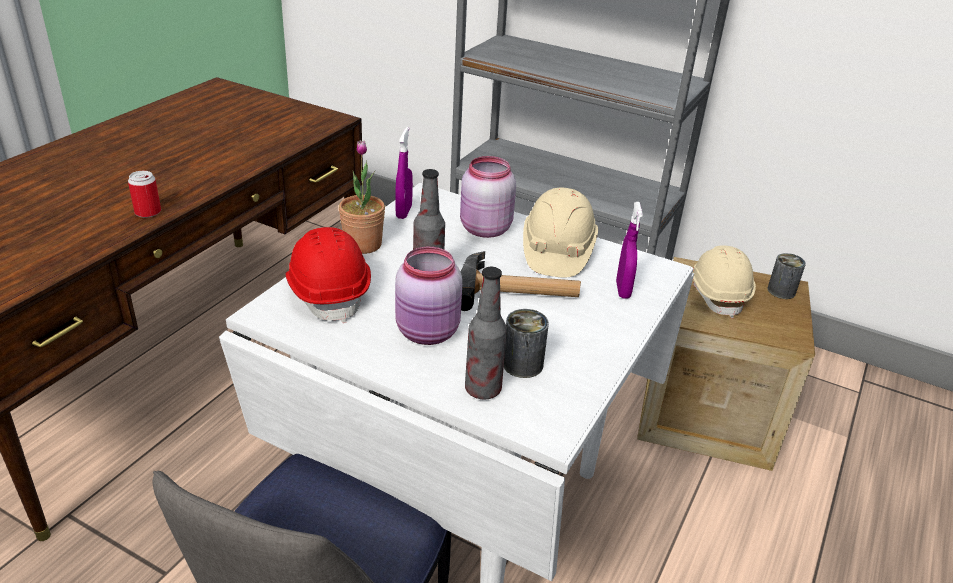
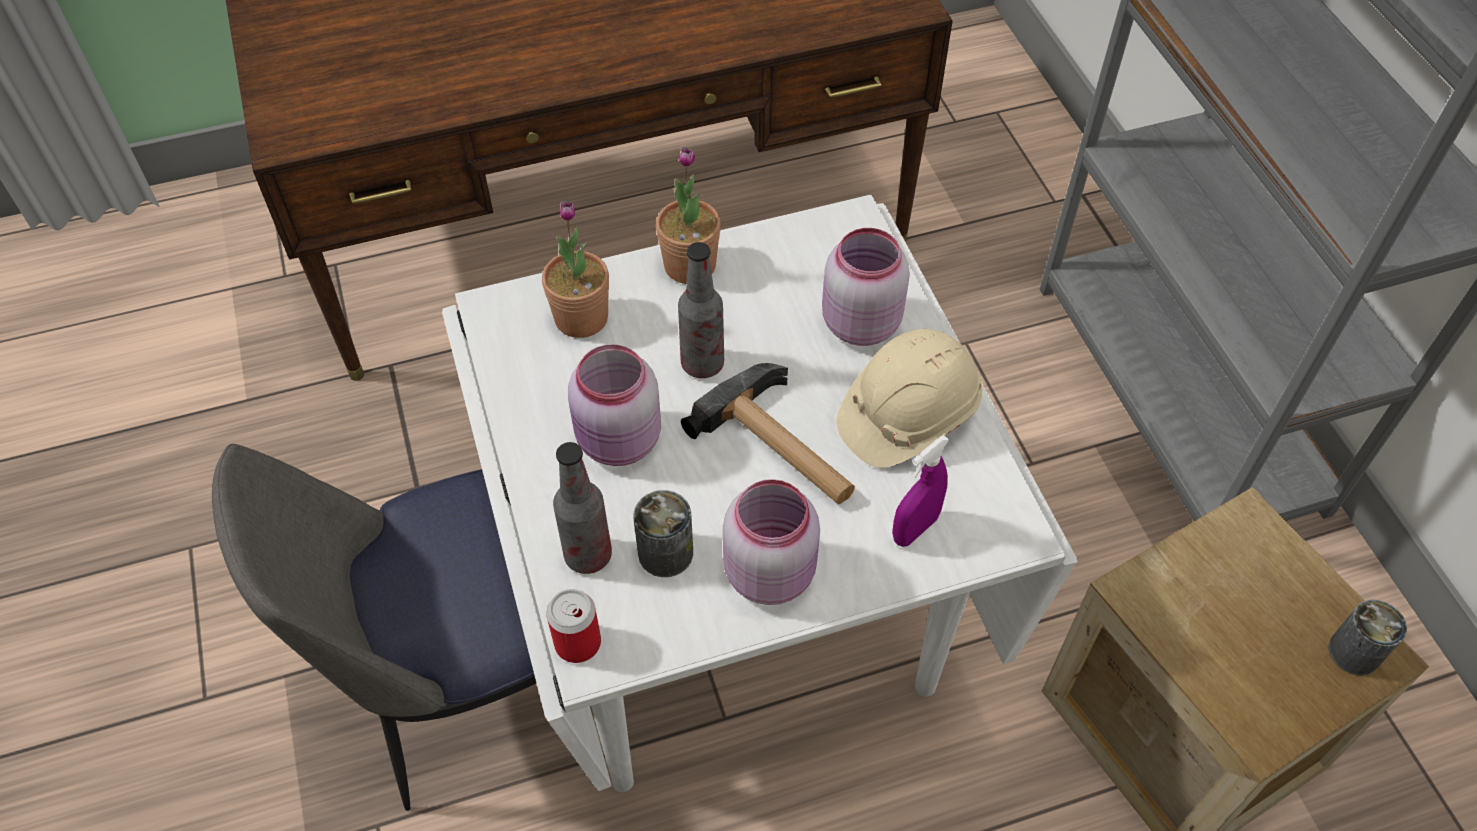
camera: 45 degrees right, 20 degrees up
(148, 212) = (546, 79): can -> can (577, 643)
(329, 292) = (581, 318): red hard hat -> potted plant
(404, 212) = (793, 237): purple spray bottle -> none
(584, 341) = (770, 571): none -> pink jar
(717, 294) = (1237, 590): beige hard hat -> none

